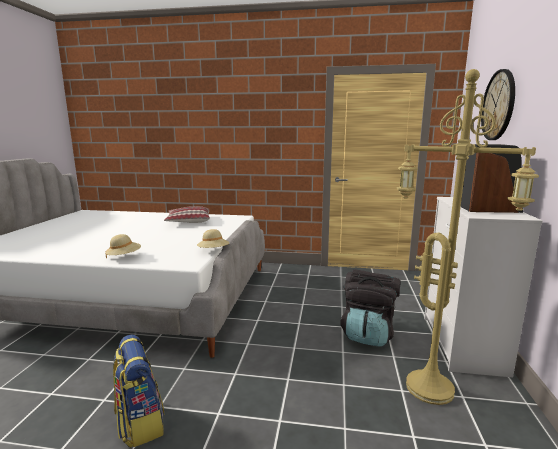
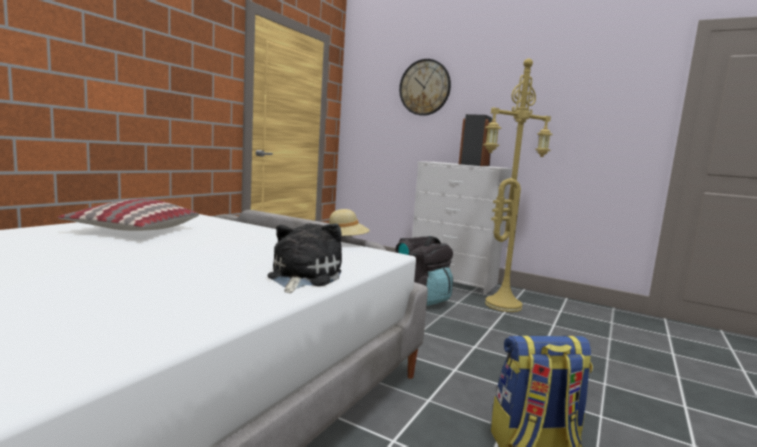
camera: 70 degrees left, 5 degrees down
(124, 257) = (302, 277): beige hat -> plush toy

